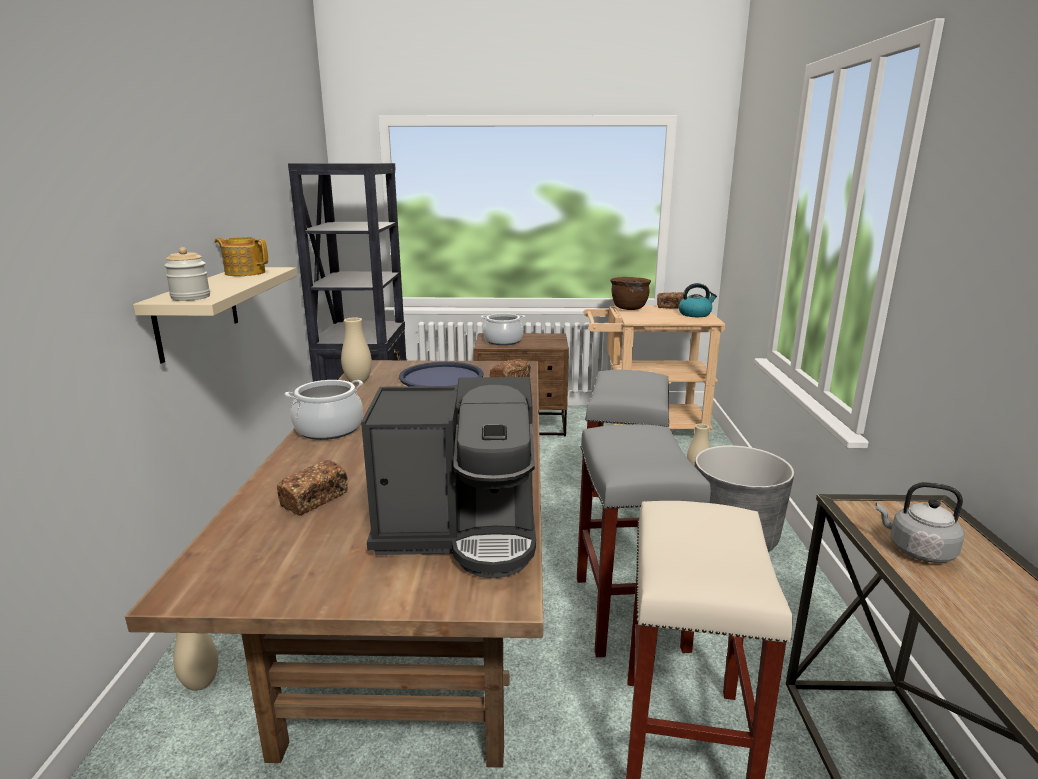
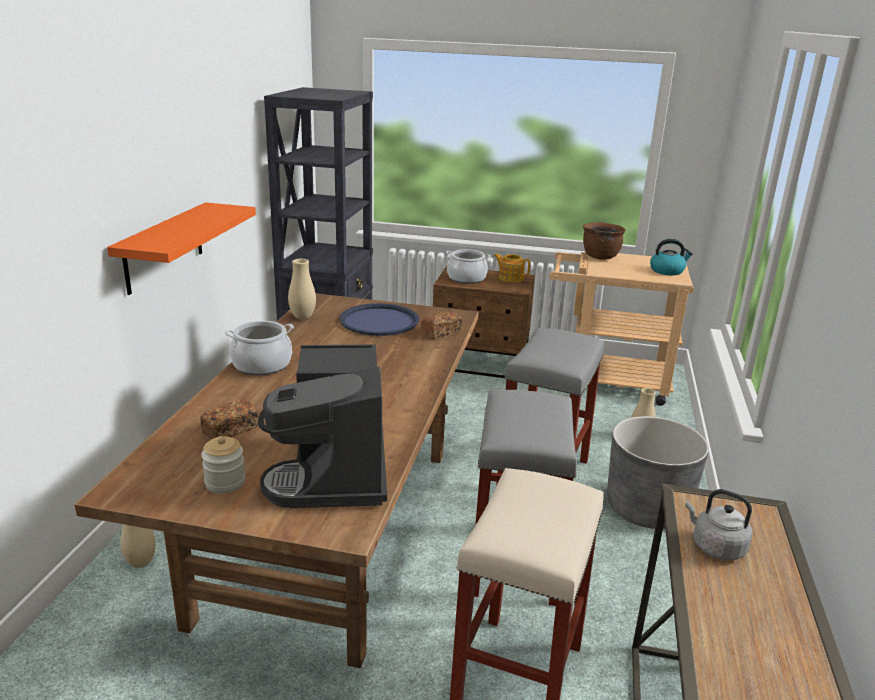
camera: 10 degrees right, 5 degrees up
(190, 297) = (153, 243): jar -> jar (225, 482)
(197, 312) = (164, 247): beige shelf -> orange shelf
(244, 273) = (208, 212): teapot -> teapot (510, 278)
(461, 532) = (335, 474): coffee machine -> coffee machine turned 75 degrees clockwise
(671, 307) = (647, 259): bread -> none

